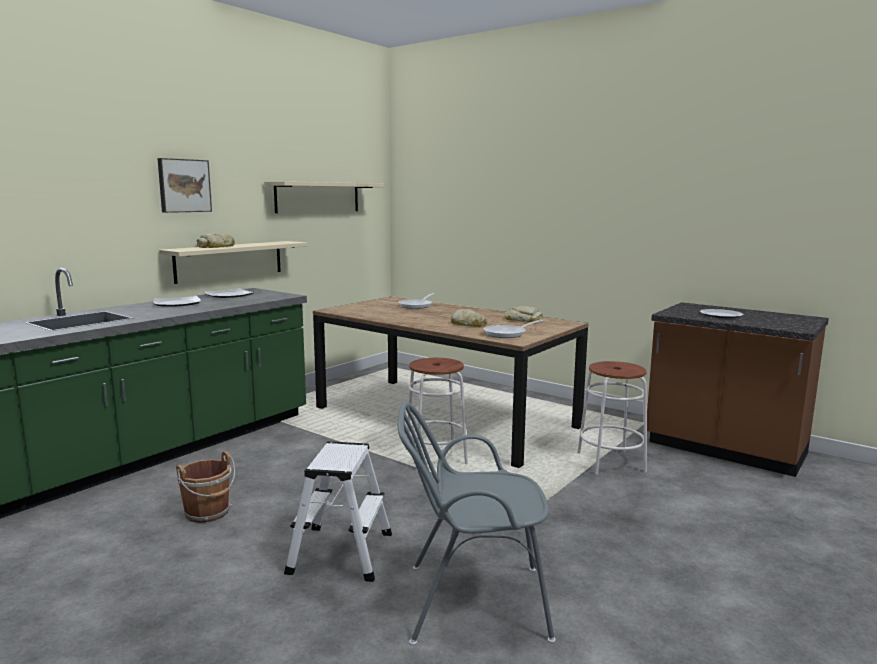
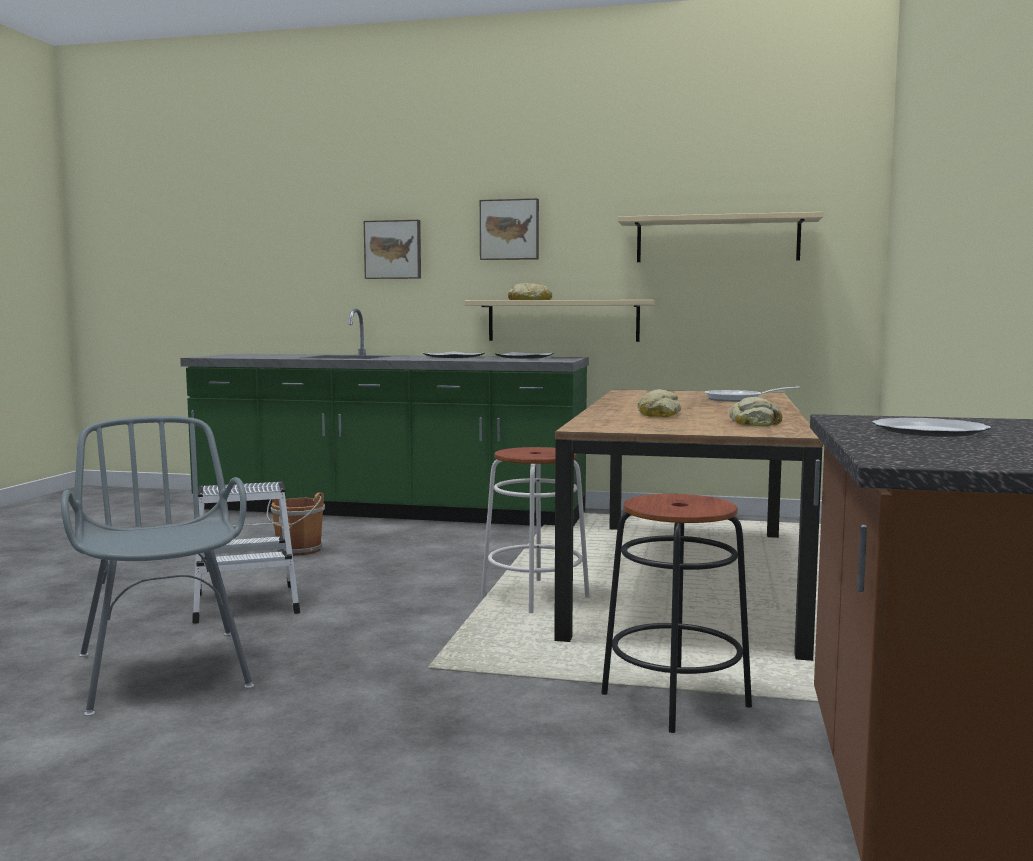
camera: 65 degrees right, 5 degrees down
(72, 202) = (393, 249): none -> picture
(508, 334) = (627, 424): frying pan -> none
(610, 462) = (675, 699): white stool -> black stool

